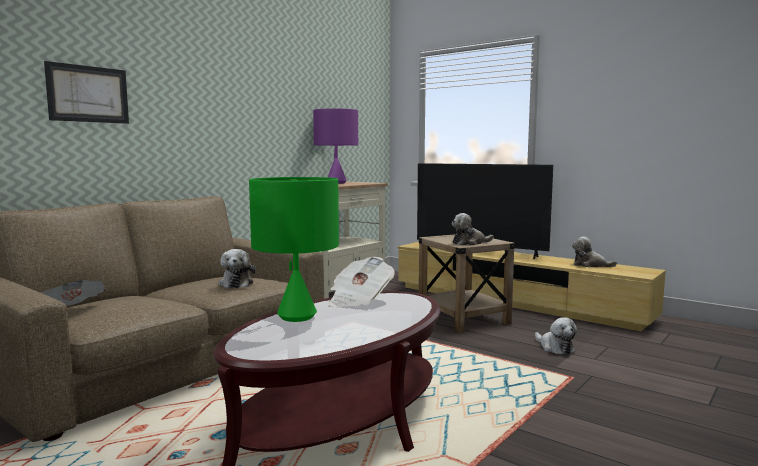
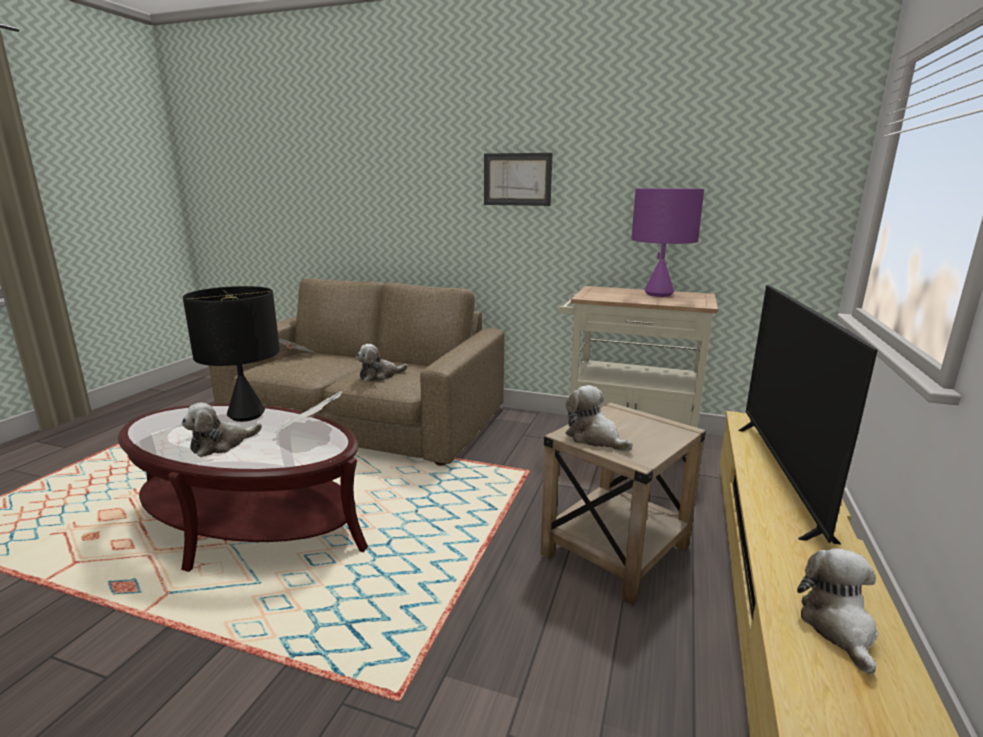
camera: 70 degrees right, 10 degrees up
(88, 94) = (386, 188): picture -> picture (517, 179)
(297, 317) = (246, 416): green table lamp -> black table lamp
(555, 348) = (538, 672): plush toy -> plush toy (221, 444)

